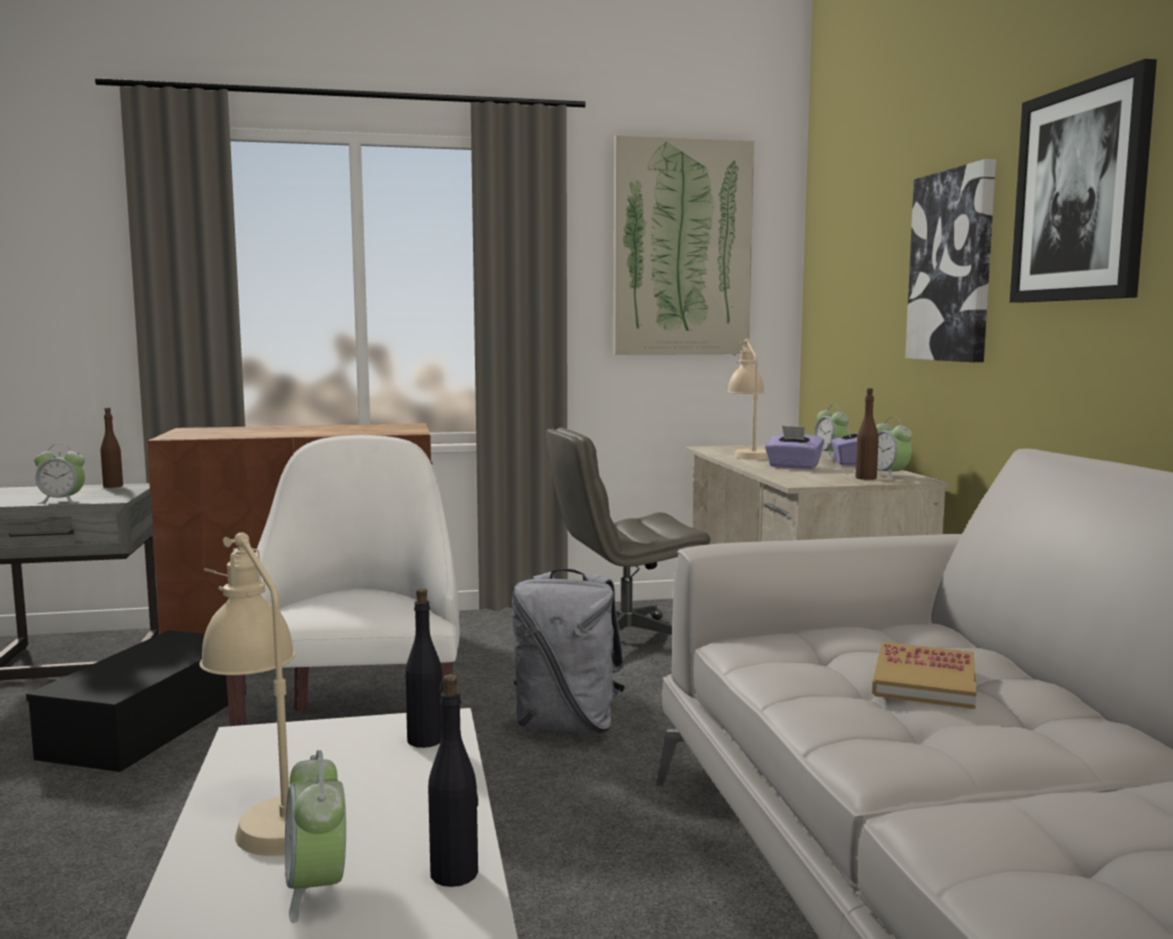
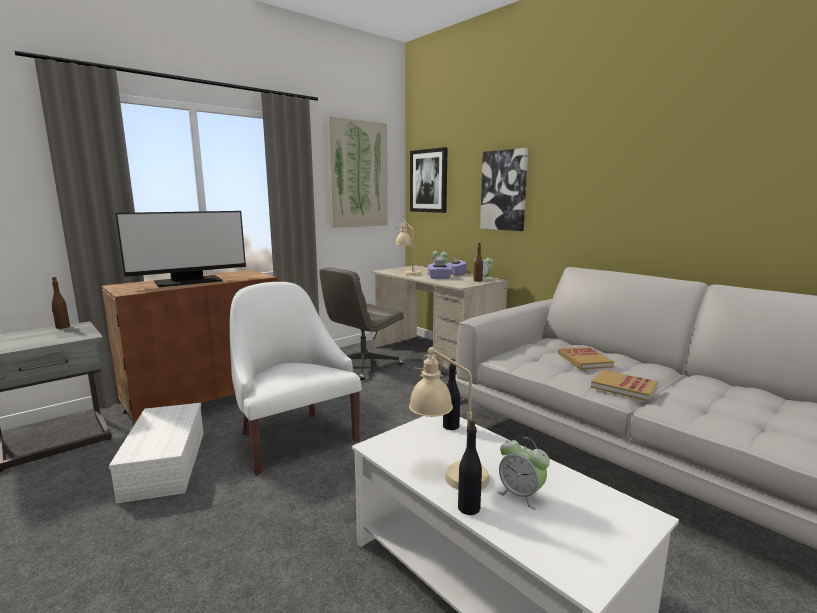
camera: 30 degrees left, 5 degrees up
(62, 501) = (51, 342): alarm clock -> none
(148, 723) = (164, 463): black storage box -> white storage box
(289, 431) = (188, 281): none -> monitor
(455, 873) = (553, 472): black bottle -> black bottle (469, 508)
(568, 725) = (386, 409): grey backpack -> none
(912, 754) = (623, 387): none -> book
(1081, 193) = (573, 167): picture -> picture (429, 181)

